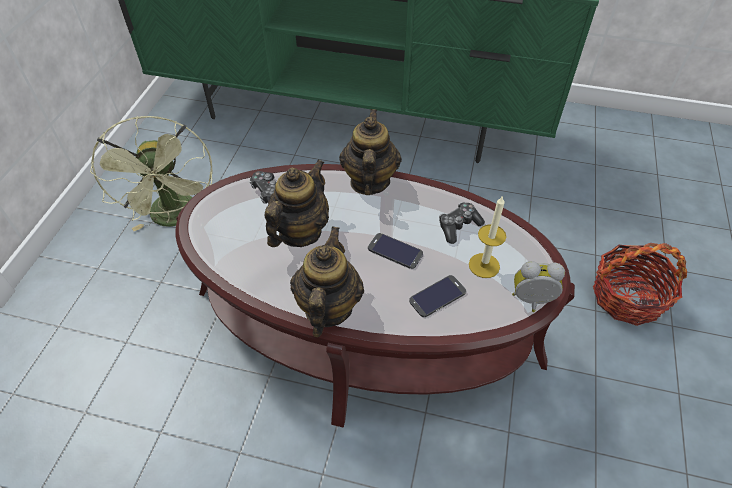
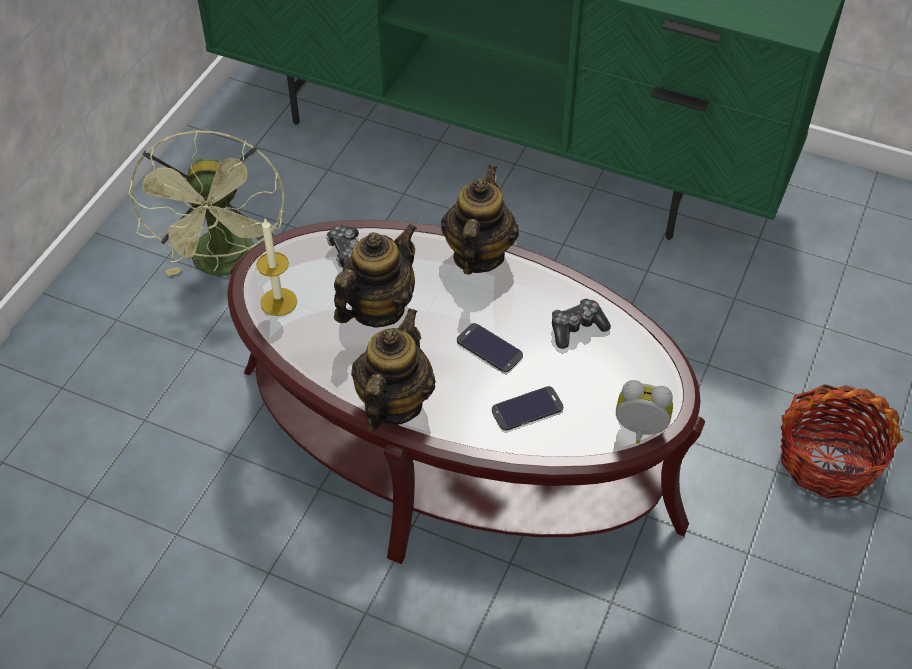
camera: 10 degrees right, 0 degrees up
(484, 265) = (594, 380): candle -> candle (278, 302)

